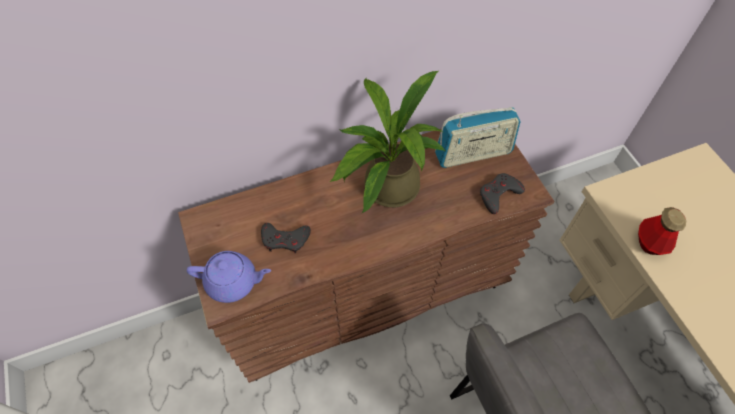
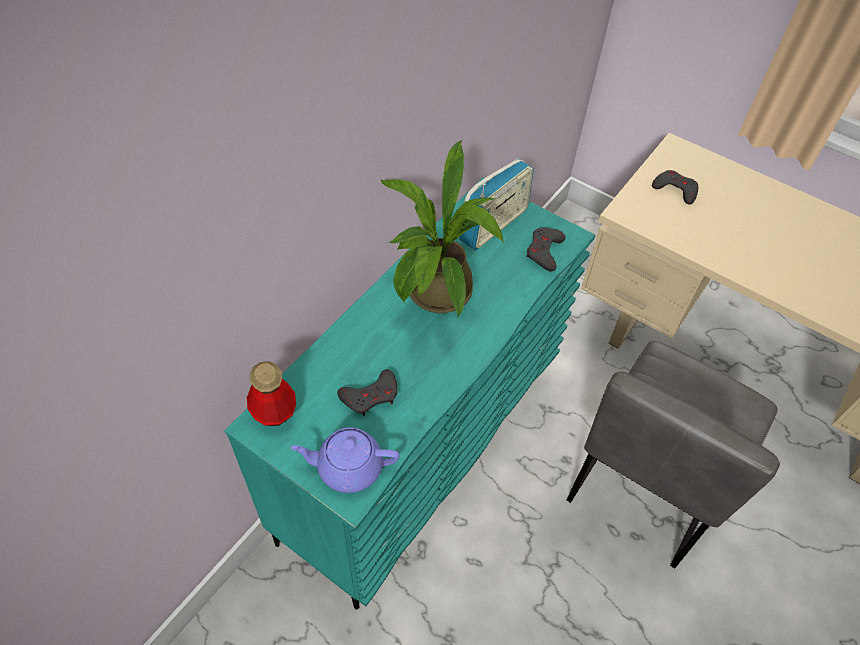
camera: 35 degrees left, 5 degrees down
(233, 282) = (348, 467): purple teapot -> purple teapot turned 150 degrees counterclockwise
(367, 299) = (421, 452): brown dresser -> turquoise dresser
(650, 243) = (686, 238): bottle -> bottle (274, 411)
(672, 195) = (675, 189): none -> grey game controller

